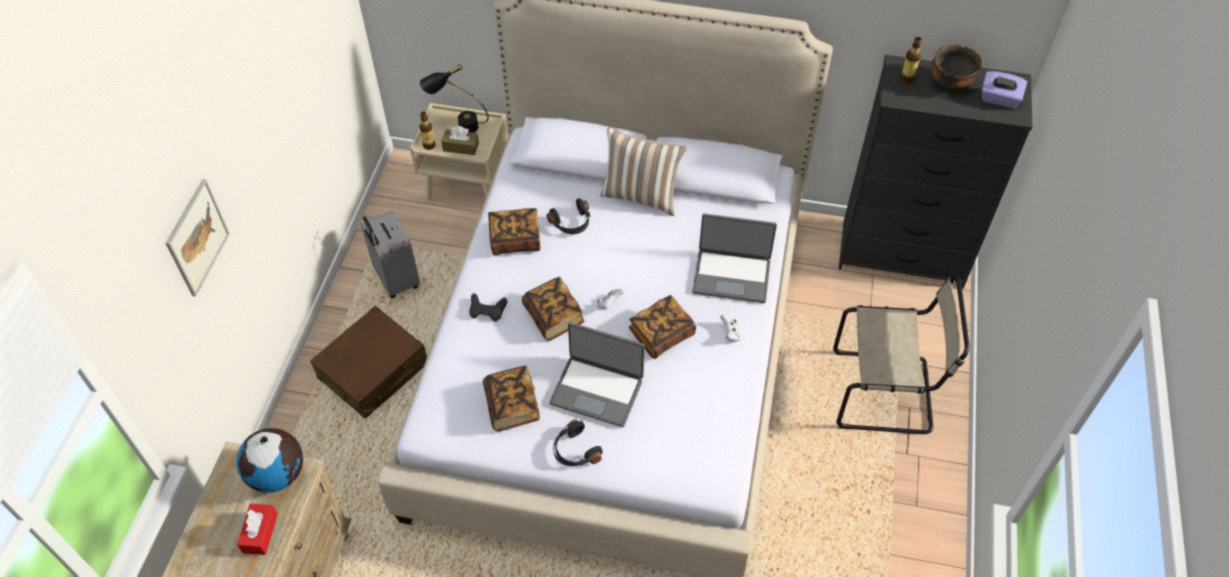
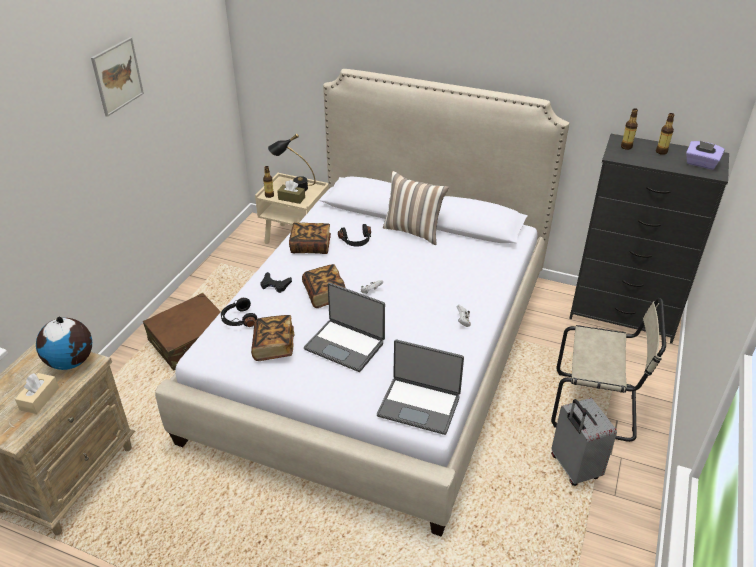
camera: 10 degrees right, 15 degrees down
(197, 237) = (56, 174): picture -> picture (117, 76)
(260, 533) = (39, 398): red tissue box -> beige tissue box
(396, 280) = (227, 287): grey suitcase -> grey suitcase (573, 468)
(575, 451) = (315, 384): black headphones -> black headphones (238, 319)
(661, 335) = (407, 316): book -> none
(731, 275) = (473, 285): laptop -> laptop (419, 405)
(950, 83) = (661, 152): bowl -> bottle

